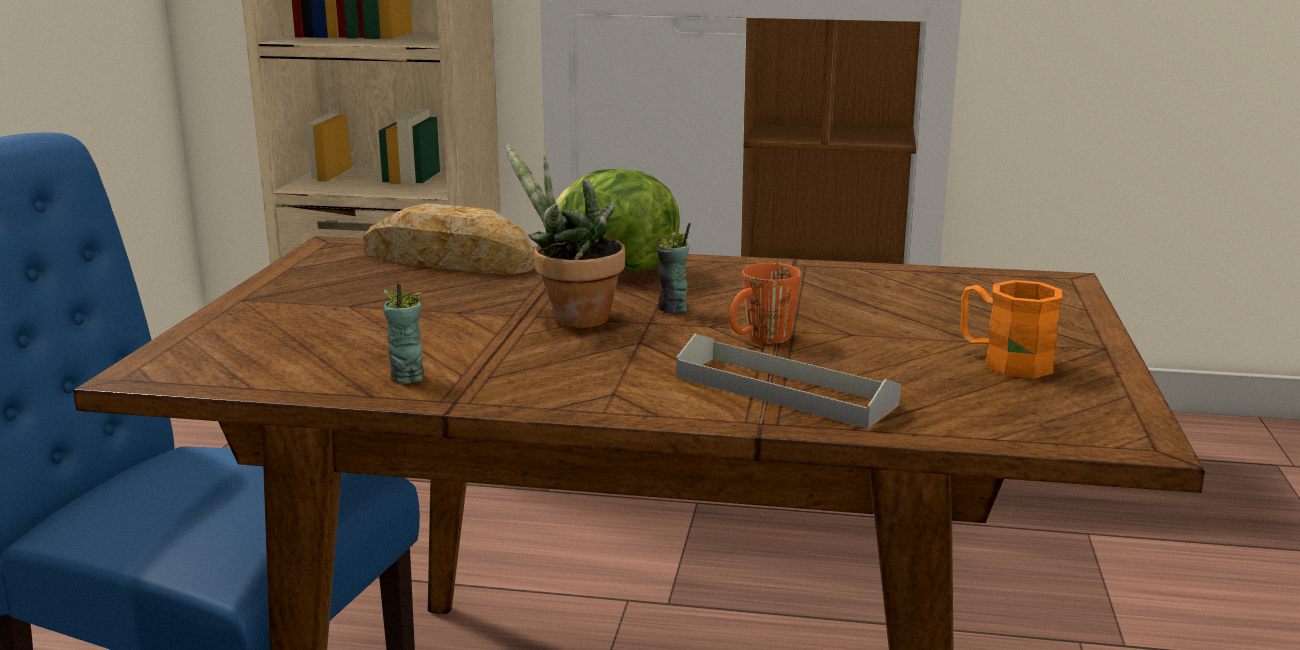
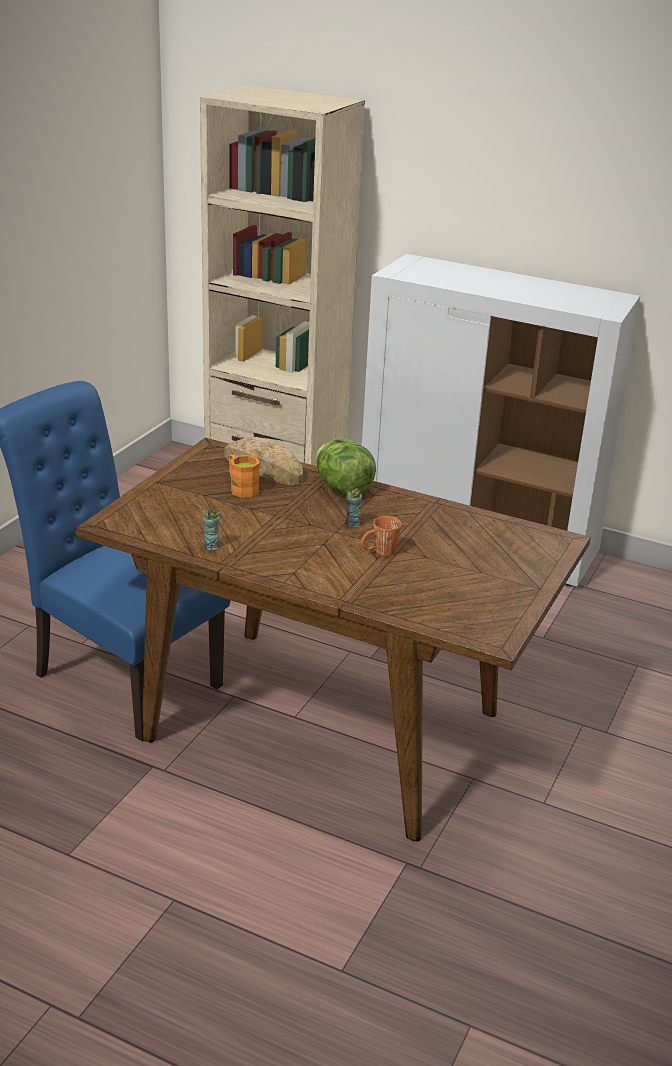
camera: 15 degrees right, 10 degrees up
(572, 318) = (301, 522): potted plant -> none
(784, 391) = (368, 585): grey tray -> none
(1004, 361) = (482, 587): orange mug -> orange mug (241, 488)

